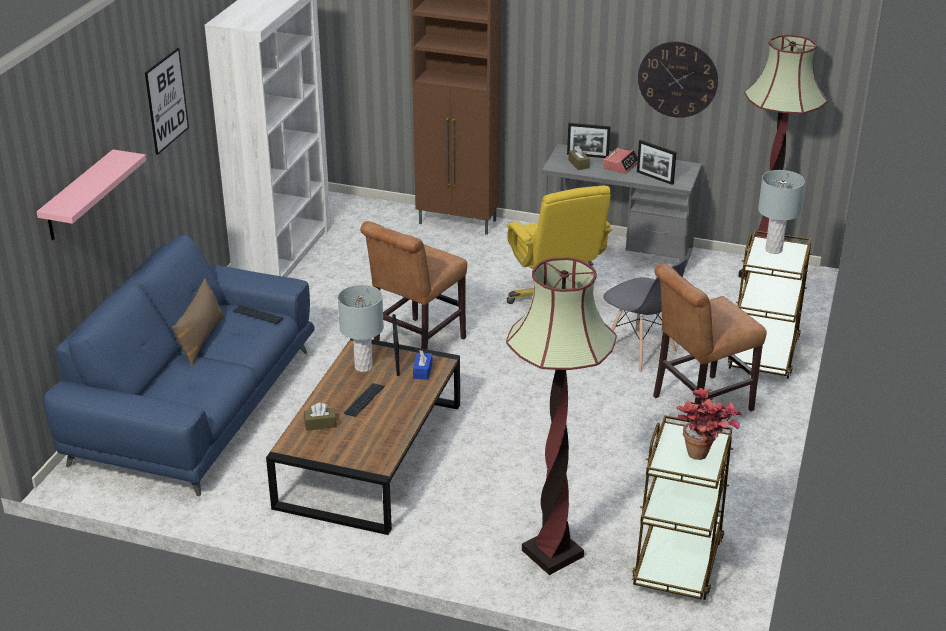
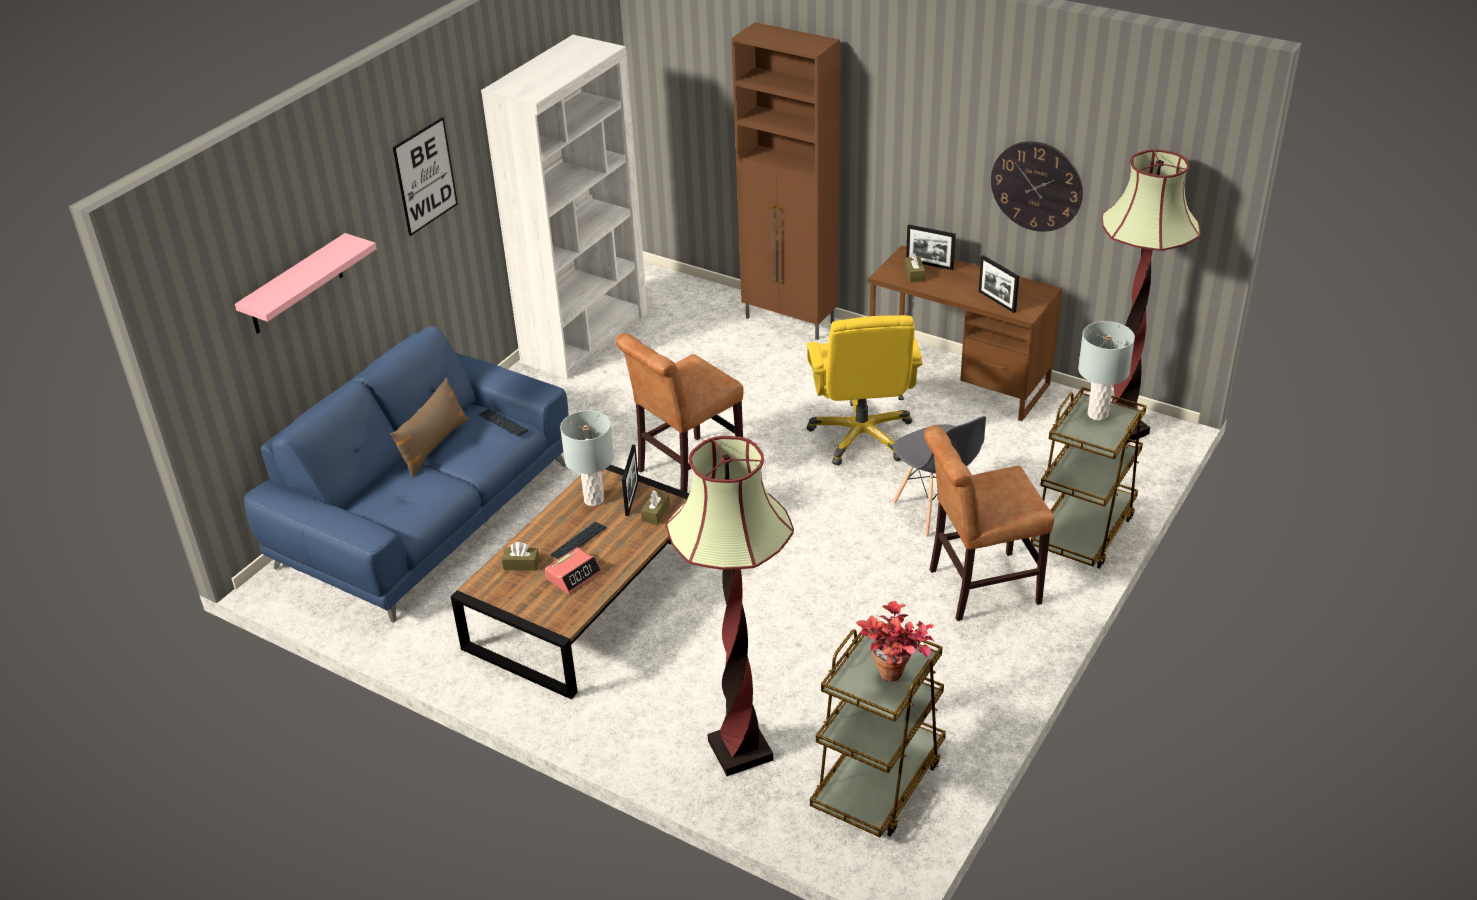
camera: 15 degrees right, 5 degrees up
(422, 371) = (656, 513): blue tissue box -> brown tissue box
(617, 252) = (958, 379): grey desk -> brown desk
(621, 165) = (963, 281): alarm clock -> alarm clock (574, 576)

